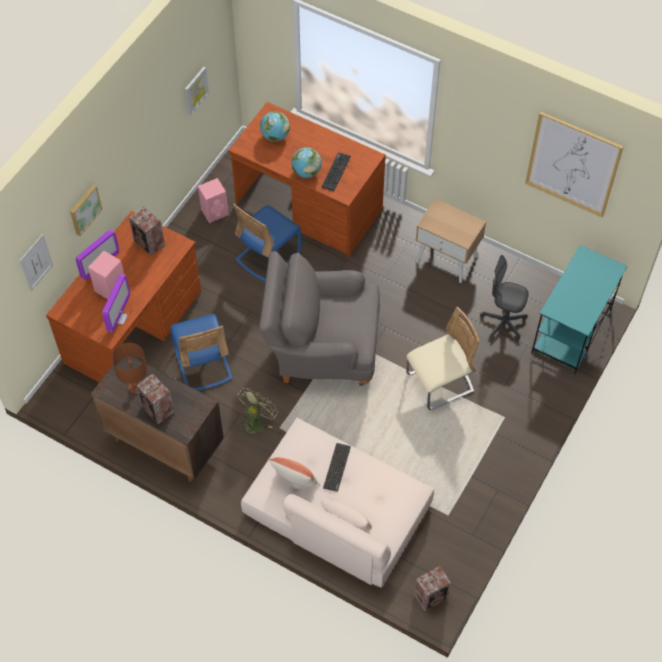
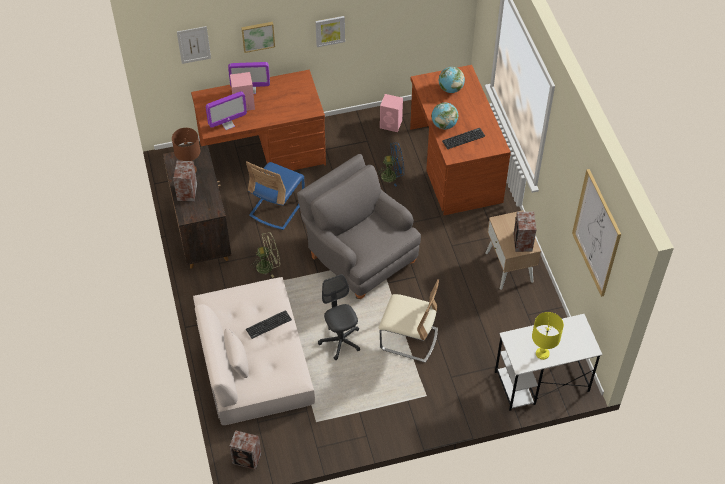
camera: 45 degrees right, 5 degrees down
(149, 243) = (296, 96): speaker -> speaker (522, 243)
(195, 90) = (415, 17): picture -> picture (330, 30)
(268, 256) = (392, 175): blue chair -> blue fan
(295, 480) = (235, 311): pillow -> none
(503, 323) = (498, 337): grey office chair -> grey office chair (340, 341)
(571, 331) = (541, 382): turquoise desk -> white desk
(587, 302) = (542, 353): none -> yellow table lamp

